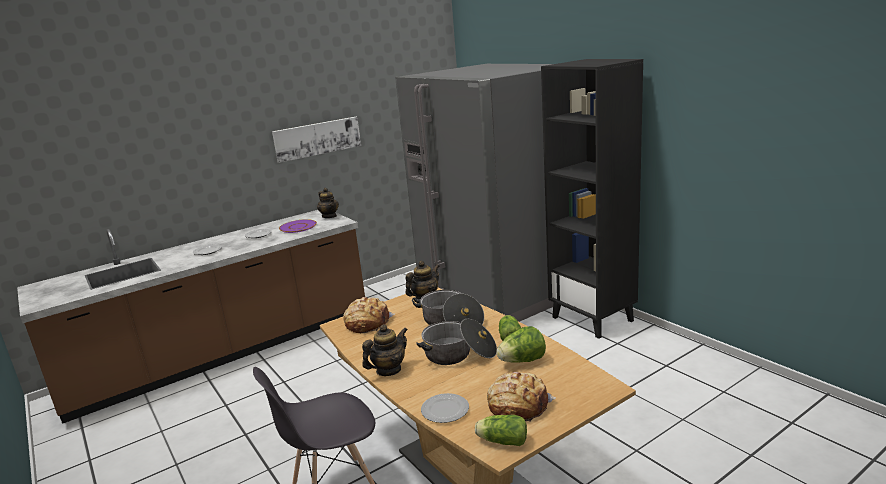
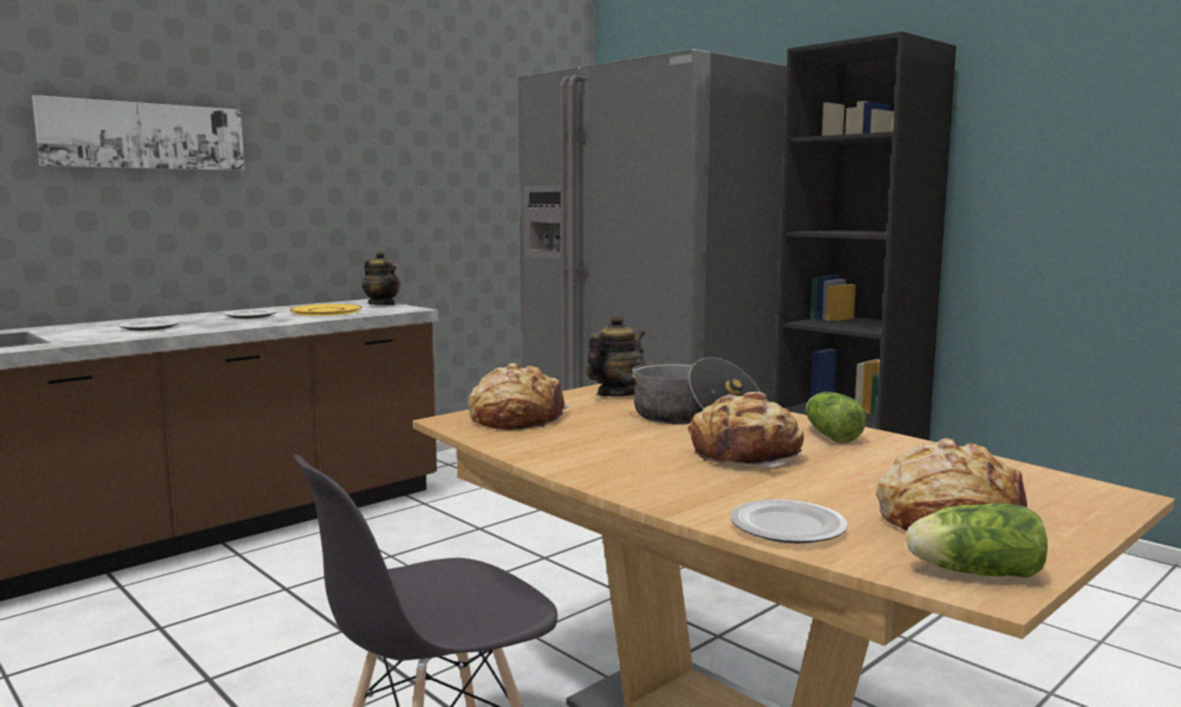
camera: 10 degrees left, 10 degrees down
(298, 227) = (326, 311): purple plate -> yellow plate
(317, 138) = (368, 173): picture -> picture (144, 136)
(388, 370) = (606, 474): teapot -> none
(459, 354) = (746, 455): cooking pot -> bread
(522, 361) = (890, 463): lettuce -> none

